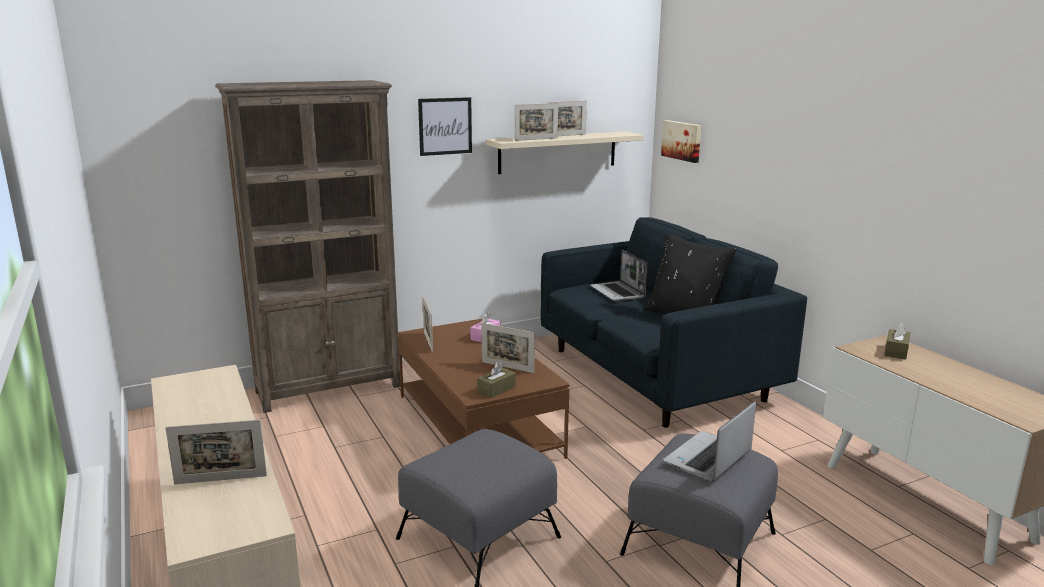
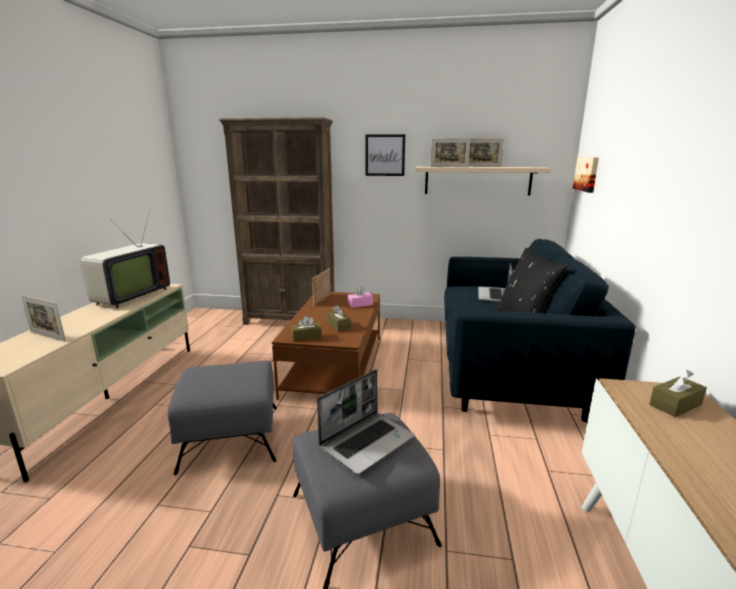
camera: 35 degrees right, 0 degrees up
(197, 401) = (129, 296): none -> television
(507, 367) = (339, 325): picture frame -> brown tissue box
(708, 459) = (367, 442): laptop -> laptop turned 150 degrees clockwise

